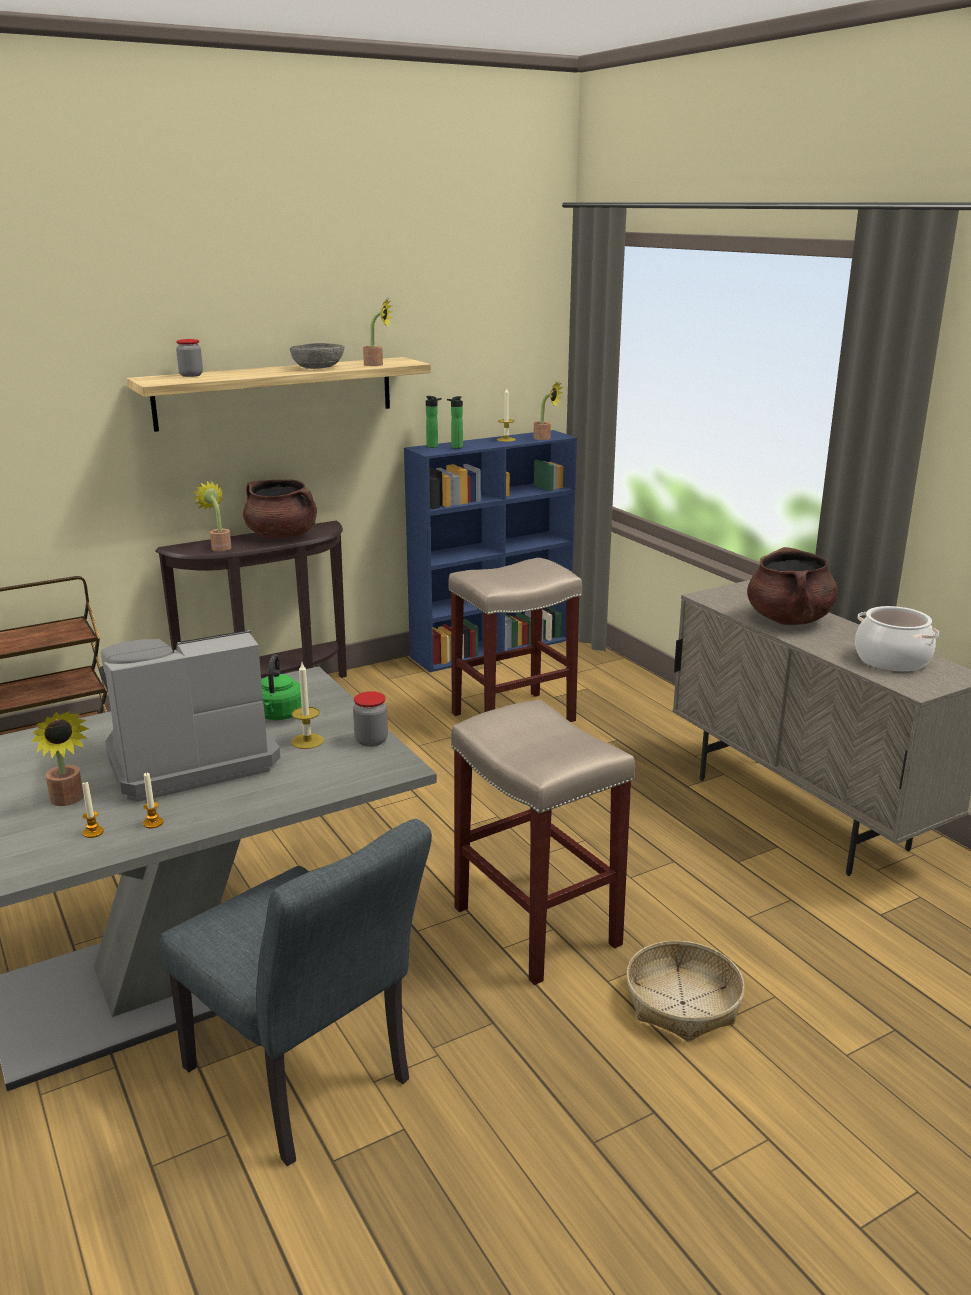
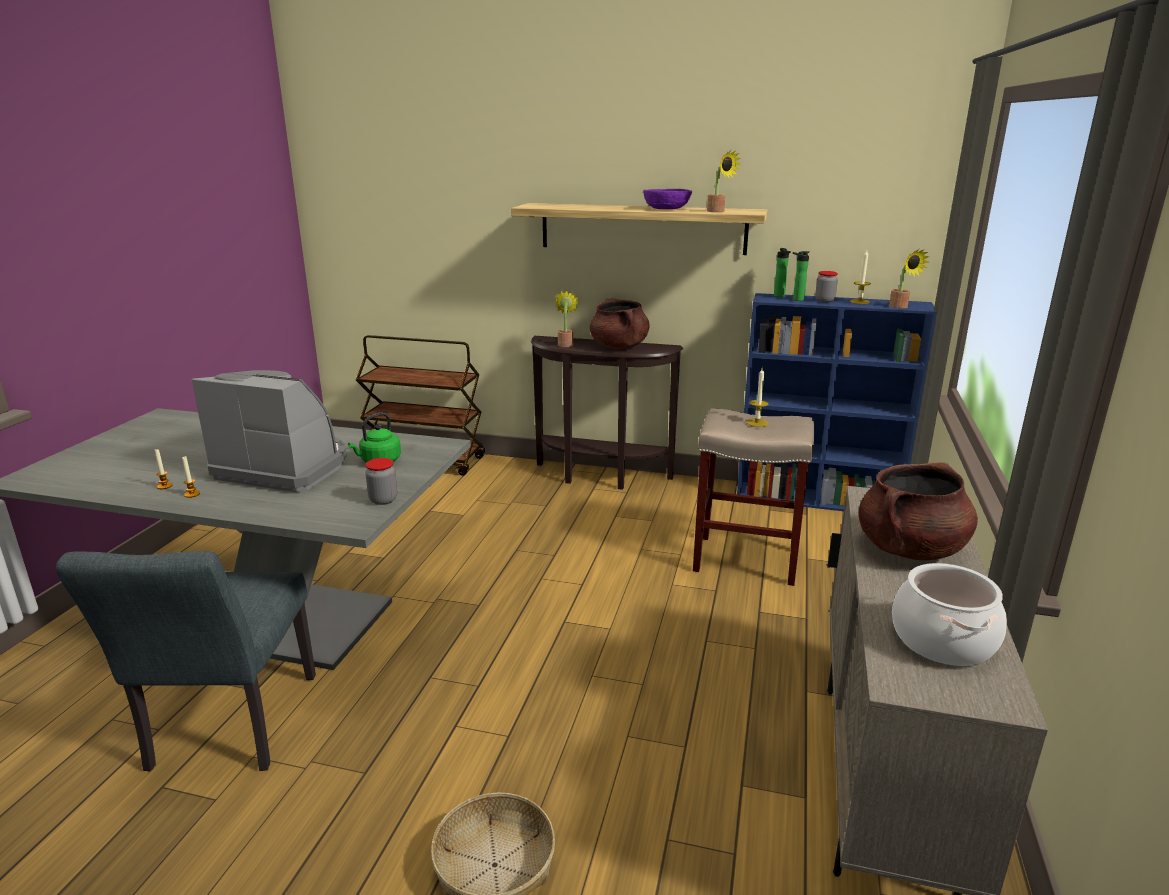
camera: 45 degrees right, 0 degrees up
(68, 801) = (196, 464): potted plant -> none
(191, 375) = (566, 205): jar -> jar (824, 300)
(307, 741) = (354, 484): candle -> candle (757, 423)
(318, 367) = (667, 209): grey bowl -> purple bowl
(534, 925) = (500, 724): beige stool -> none

